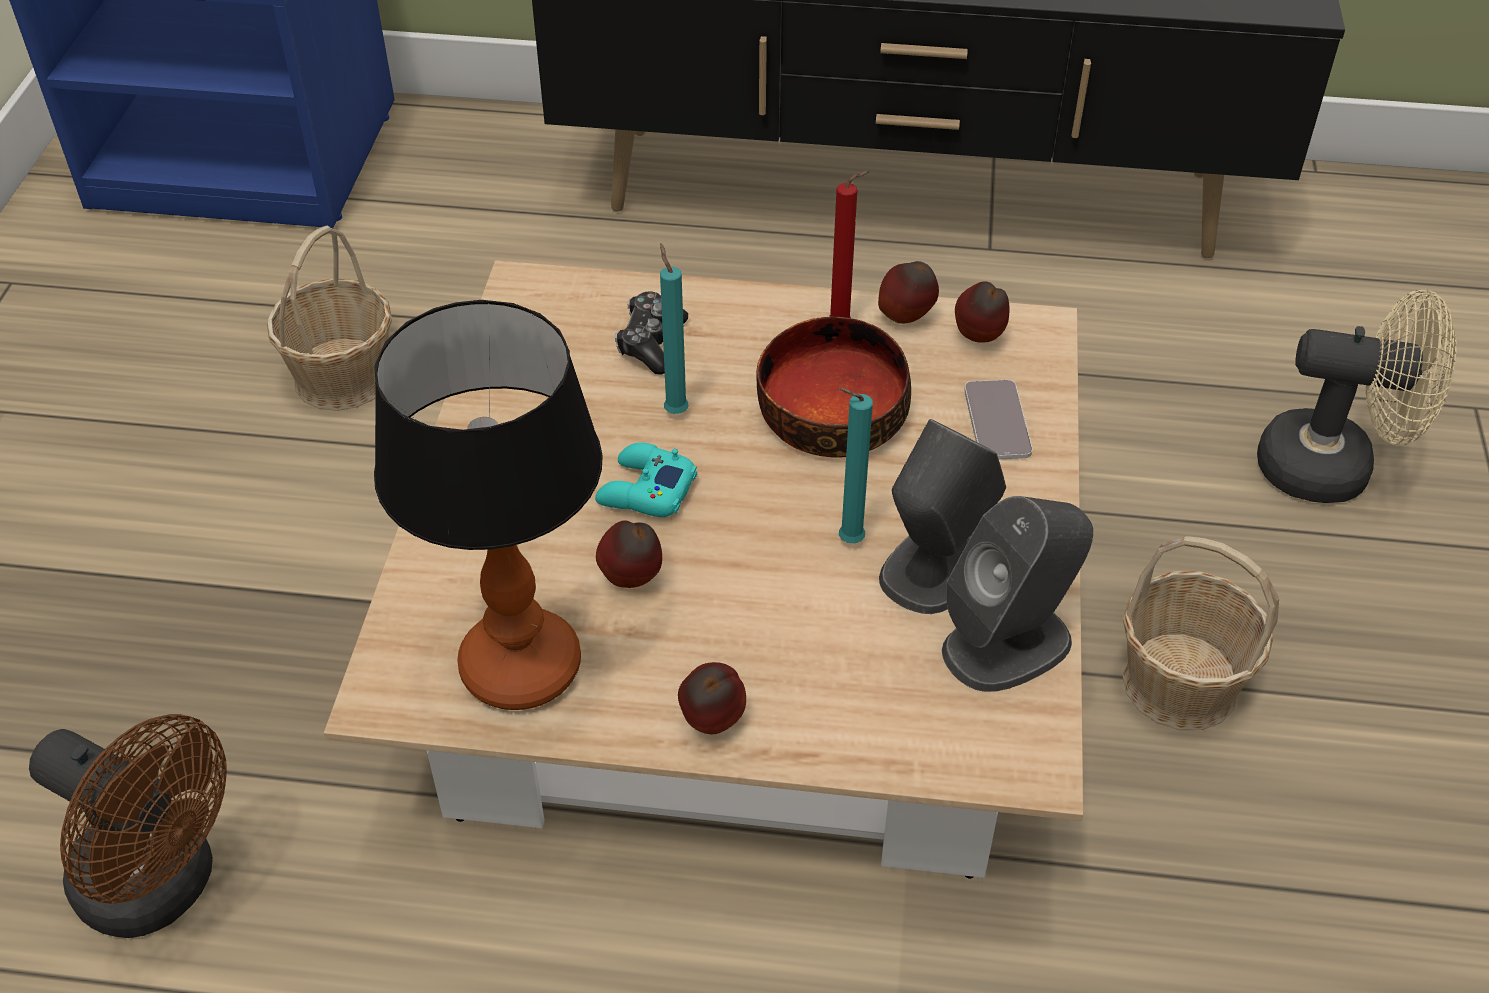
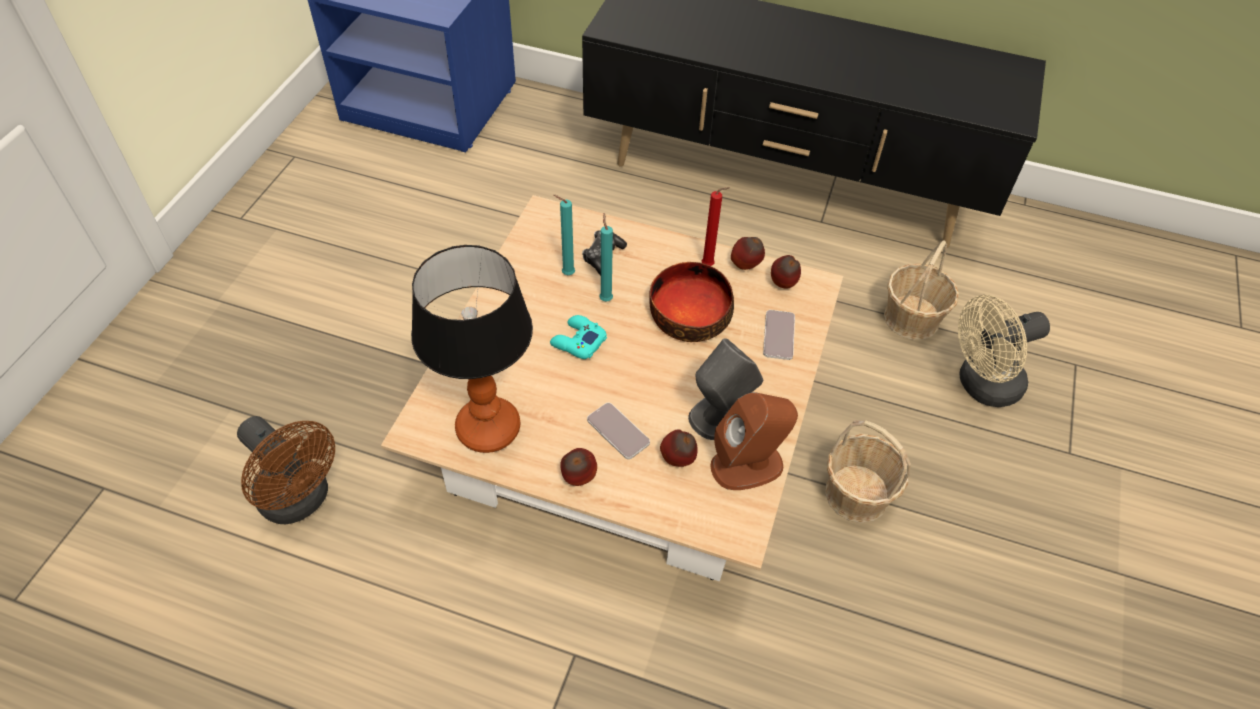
camera: 10 degrees right, 5 degrees up
(343, 376) = (452, 238): basket -> basket (912, 318)
(632, 580) = (558, 391): apple -> apple (678, 460)
(761, 629) = (618, 431): none -> phone
(846, 541) = (677, 390): turquoise candle -> turquoise candle (566, 274)
(1008, 644) = (748, 465): grey speaker -> brown speaker
(1333, 468) = (981, 386): beige fan -> beige fan turned 135 degrees clockwise

